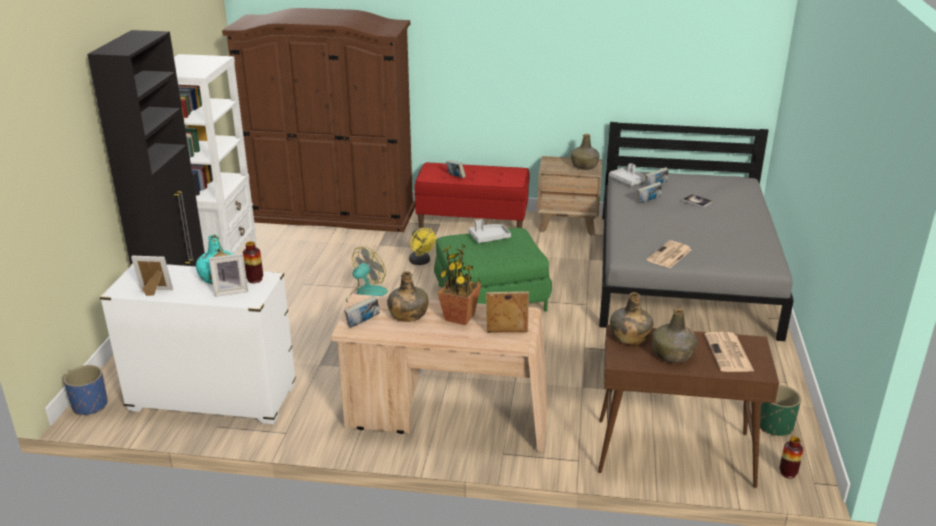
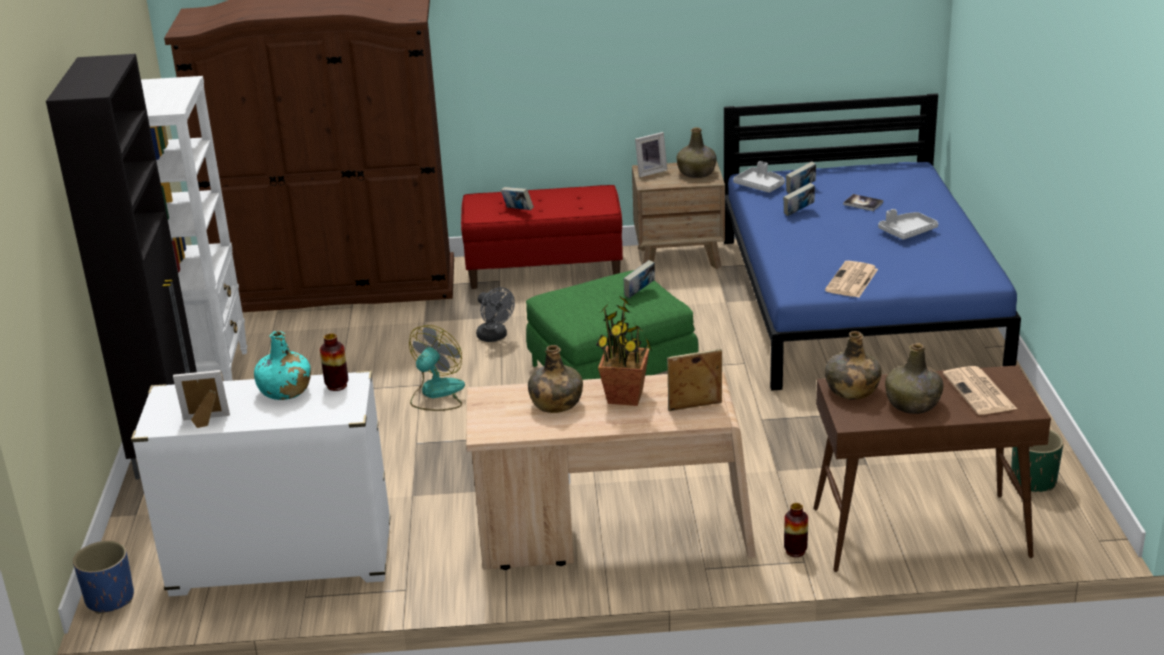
camera: 10 degrees left, 0 degrees up
(231, 291) = (312, 405): picture frame -> picture frame (650, 171)
(363, 323) = (501, 423): book -> book (639, 292)
(421, 262) = (495, 337): yellow fan -> grey fan
(489, 237) = (601, 289): grey tray -> grey tray (907, 232)
(683, 272) = (857, 302): grey bed -> blue bed
(788, 473) = (1065, 534): vase -> vase (795, 551)

